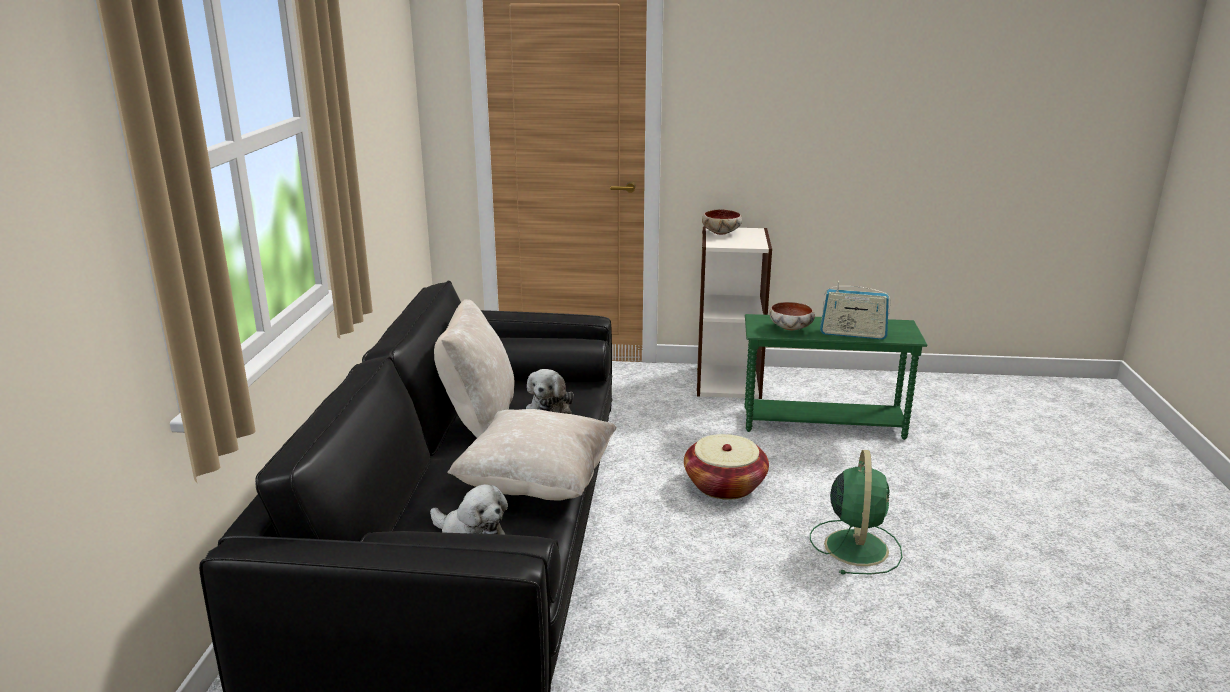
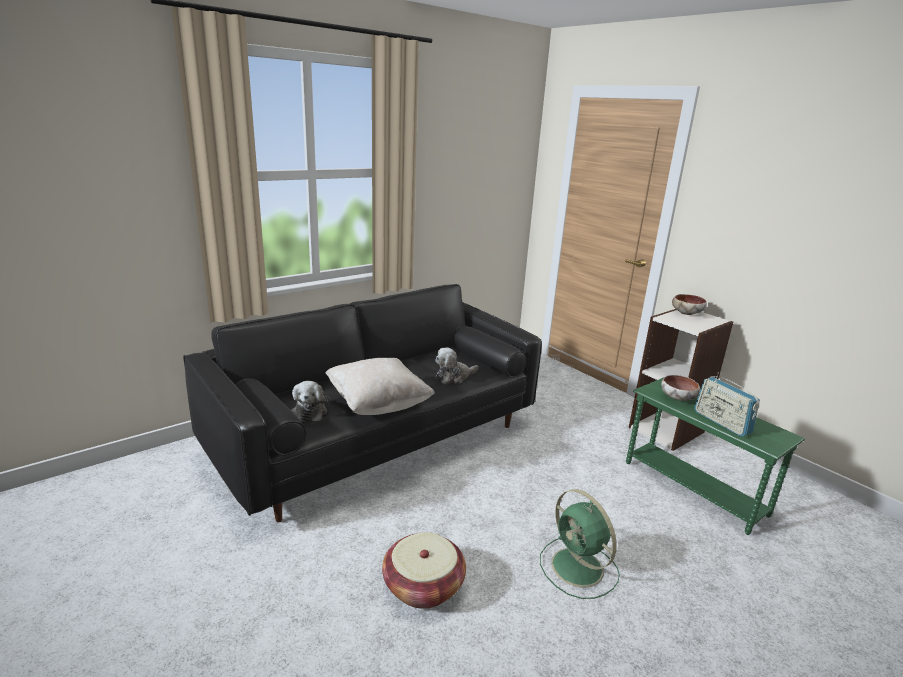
camera: 45 degrees right, 0 degrees up
(479, 419) = (416, 365): beige pillow -> none
(724, 485) = (556, 483): basket -> basket (423, 586)
(856, 546) = (579, 569): green fan -> green fan turned 90 degrees clockwise

